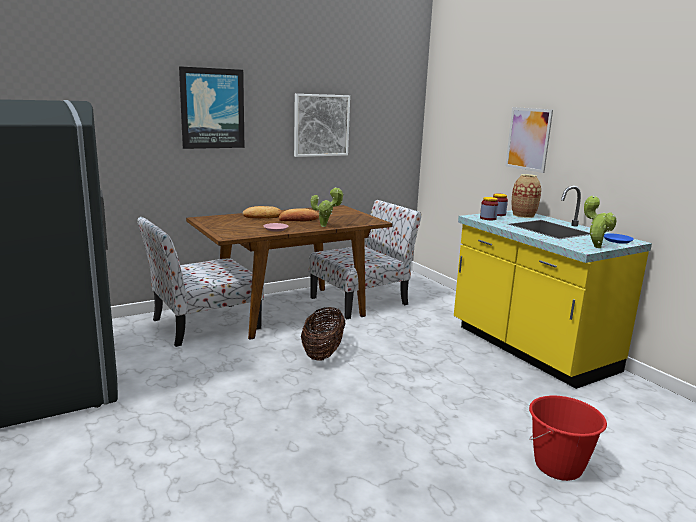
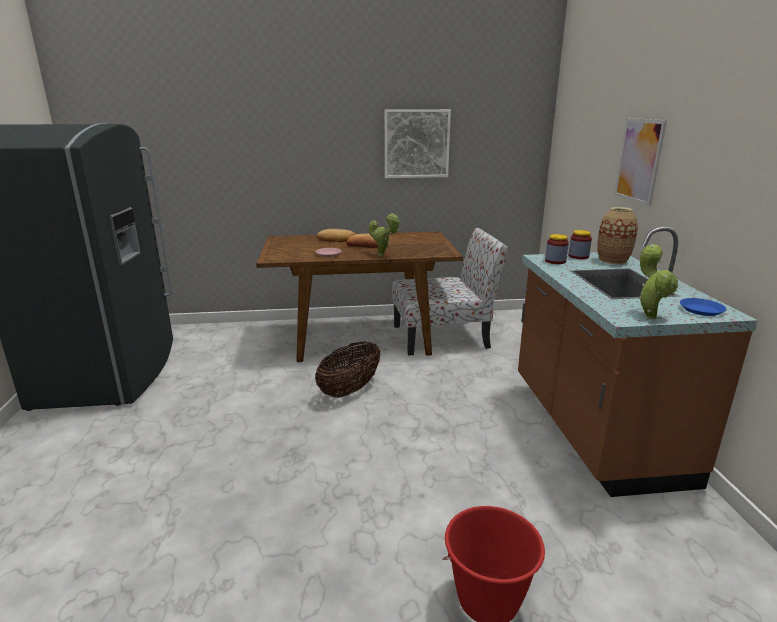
camera: 25 degrees right, 5 degrees up
(203, 325) = (271, 340): chair -> none
(212, 108) = (294, 128): picture -> none
(530, 349) = (594, 429): yellow counter -> brown counter

